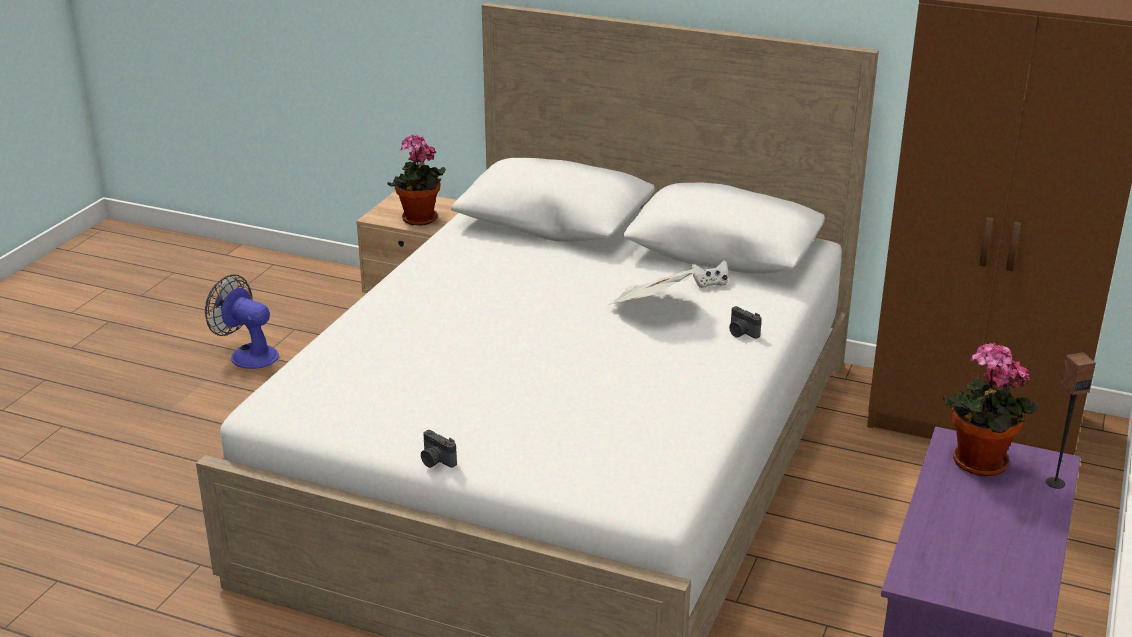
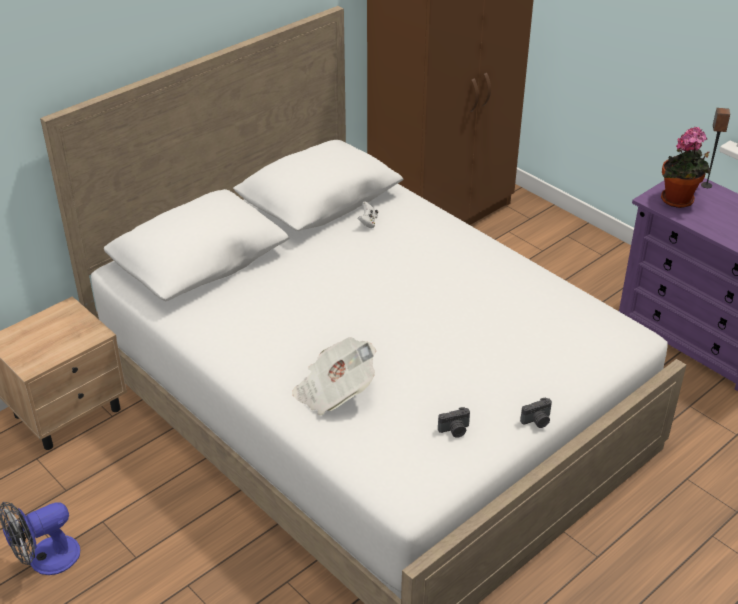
camera: 65 degrees left, 10 degrees up
(419, 220) = (65, 342): potted plant -> none
(651, 307) = (383, 258): newspaper -> newspaper (334, 392)
(741, 333) = (446, 233): camera -> camera (455, 430)

